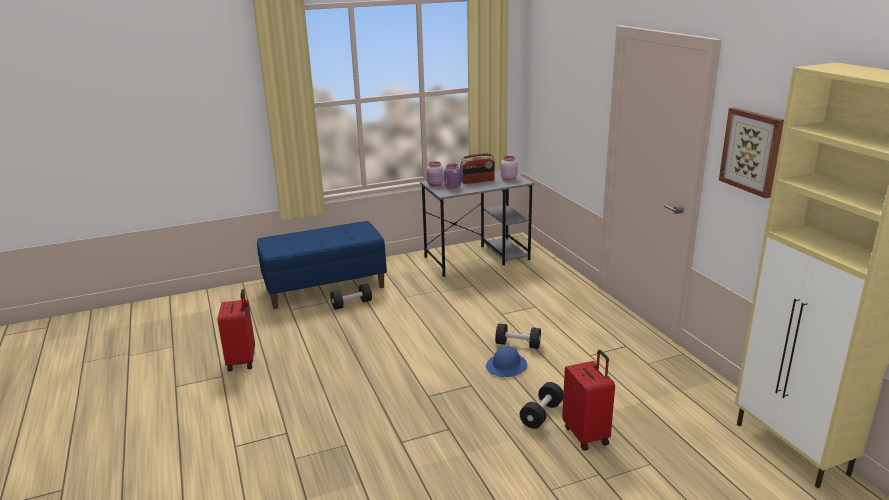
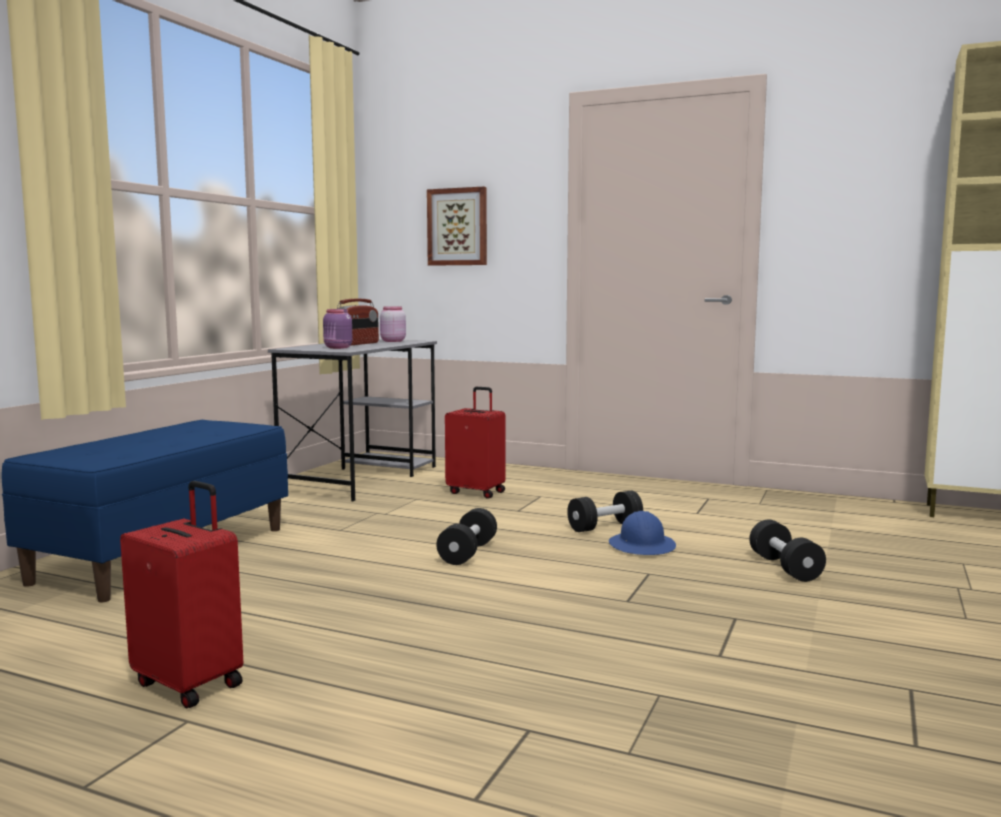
camera: 45 degrees left, 15 degrees down
(351, 304) = (264, 557): black dumbbell -> black dumbbell (467, 553)
(435, 185) = (304, 348): pink jar -> none
(587, 435) = (864, 565): red suitcase -> red suitcase (477, 492)
(752, 151) = (841, 191): picture -> picture (458, 227)

